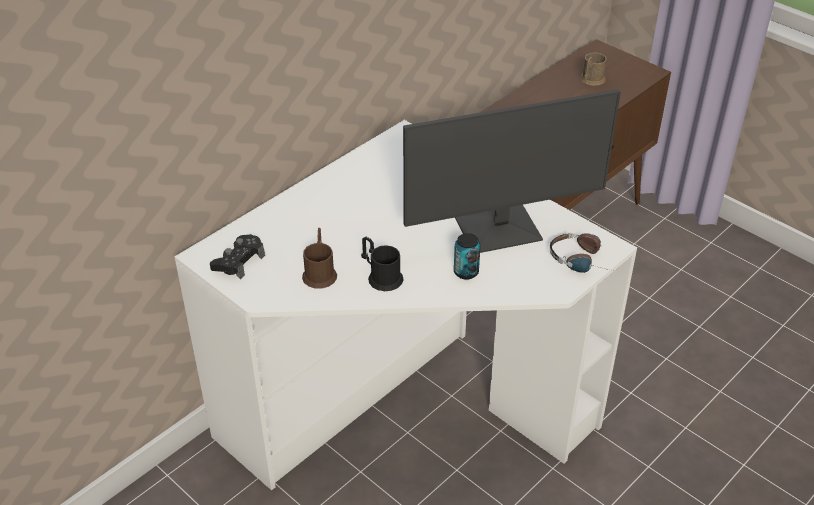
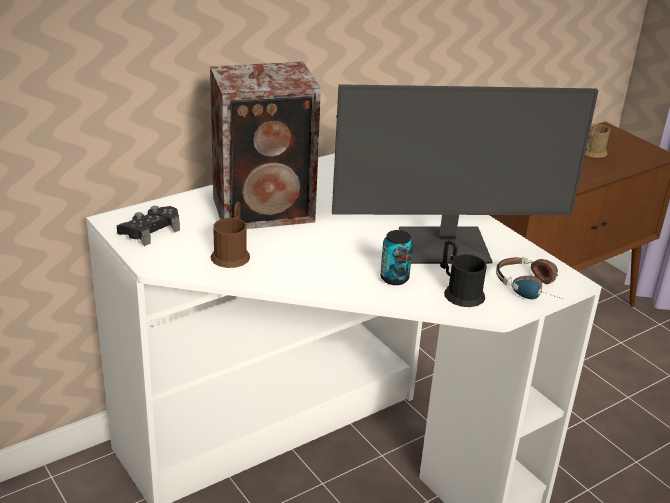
camera: 10 degrees right, 10 degrees down
(333, 218) = (267, 210): none -> speaker
(381, 276) = (297, 267): black mug -> black mug (459, 292)

